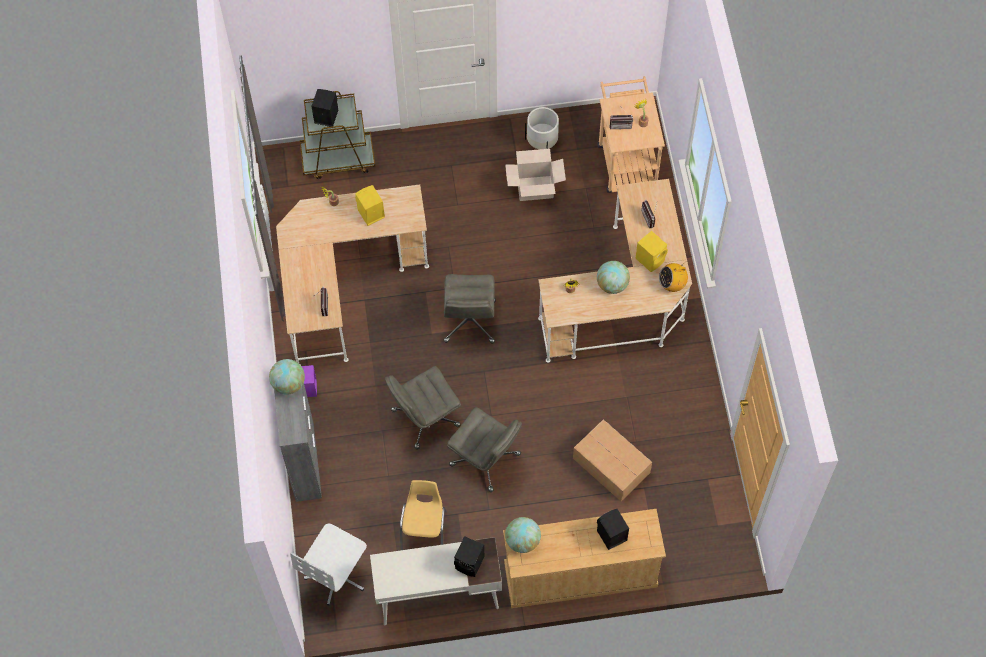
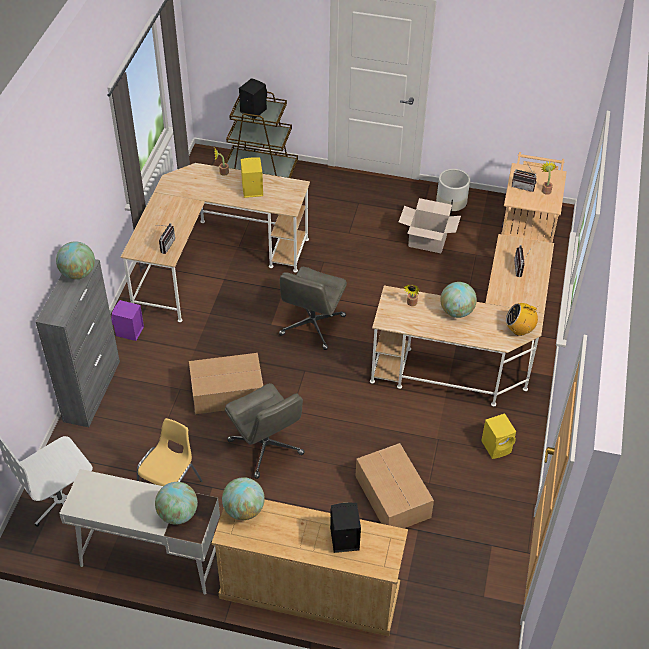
camera: 20 degrees right, 15 degrees down
(425, 418) = (226, 392): grey office chair -> cardboard box
(470, 563) = (178, 514): black speaker -> globe
(651, 259) = (506, 302): yellow speaker -> yellow speaker (497, 446)

